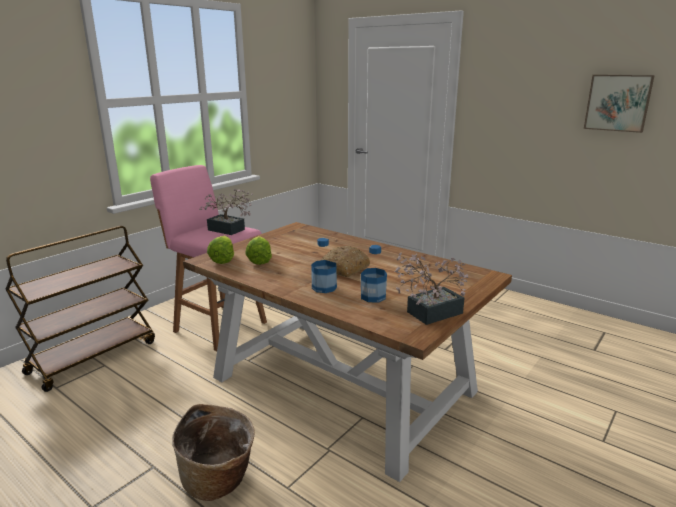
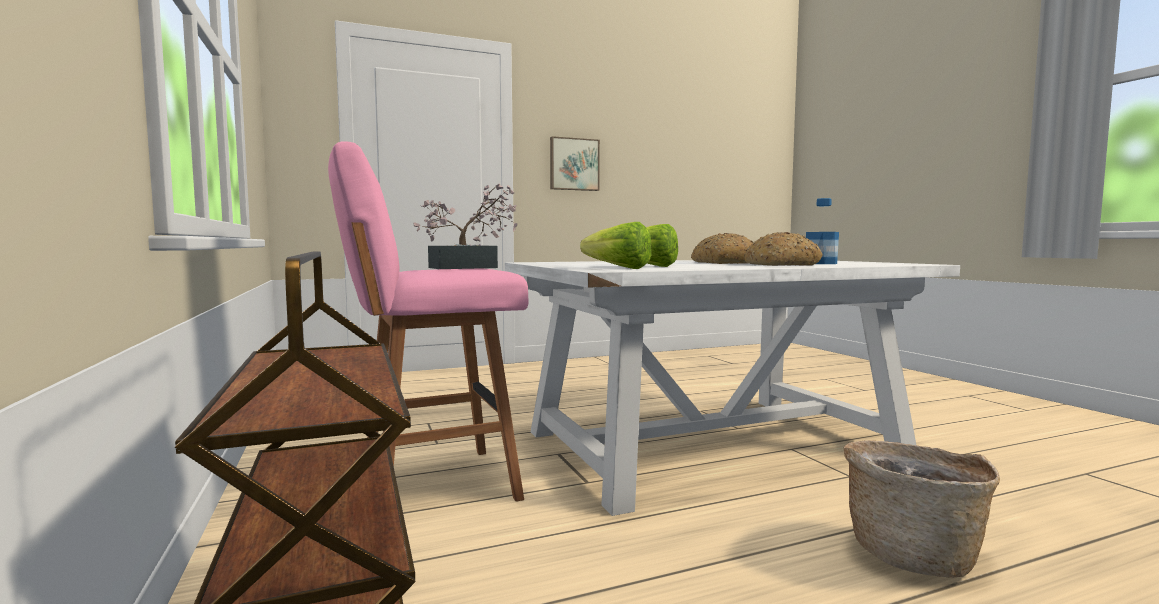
camera: 60 degrees left, 15 degrees down
(324, 287) = (781, 265): bottle -> bread
(343, 385) = (713, 443): brown dining table -> white dining table
(429, 314) = (874, 262): potted plant -> none
(618, 102) = (664, 150): picture -> picture (574, 164)

